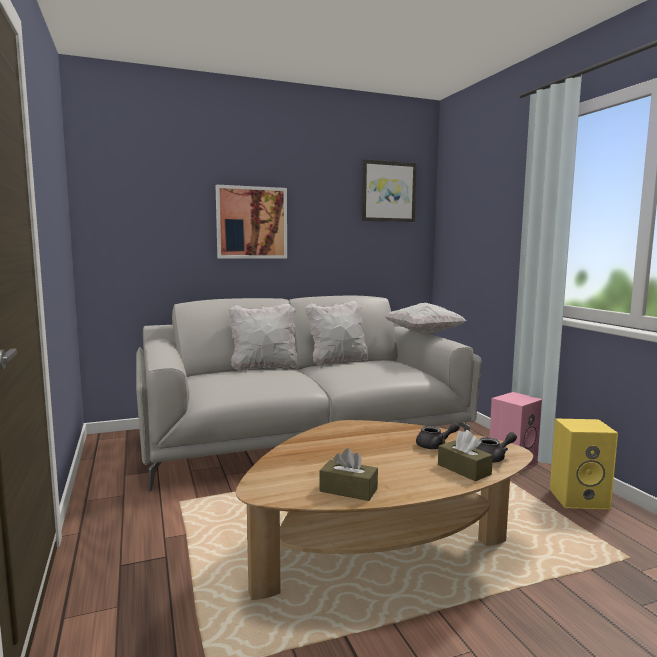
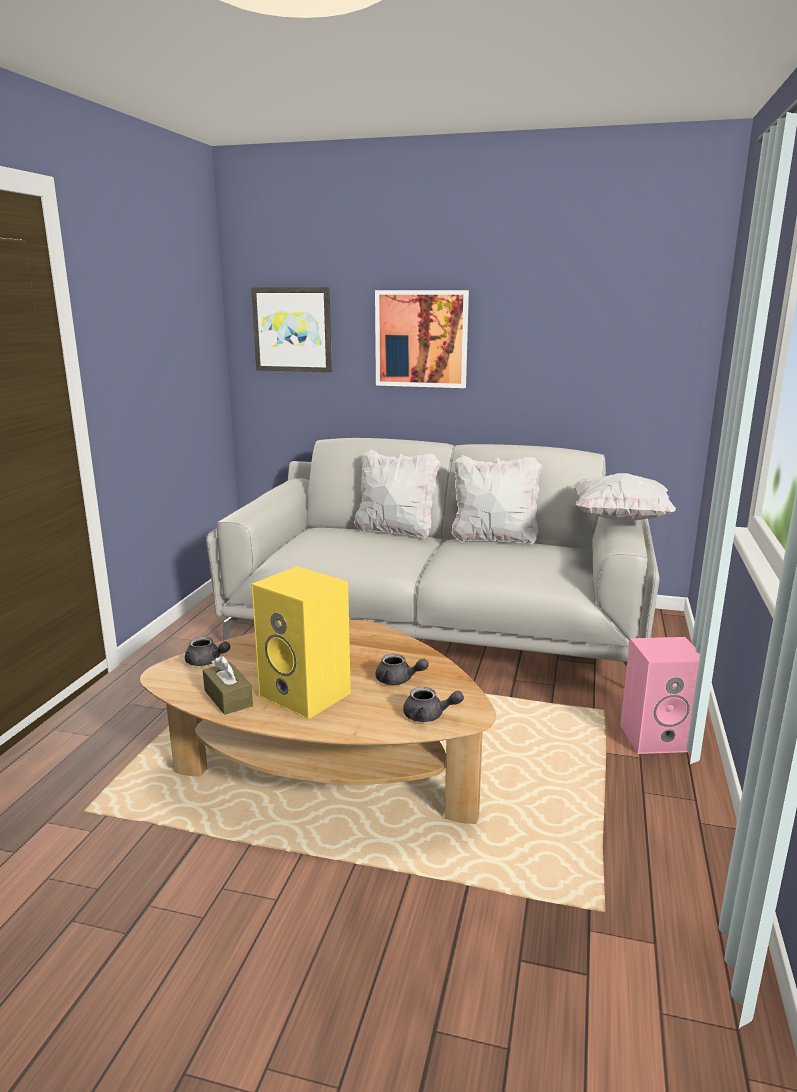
camera: 35 degrees right, 10 degrees up
(280, 473) = (206, 662): none -> grey teapot
(388, 191) = (634, 287): picture -> picture (292, 329)
(464, 469) = (370, 717): brown tissue box -> none
(579, 498) = (669, 818): yellow speaker -> yellow speaker (307, 695)

